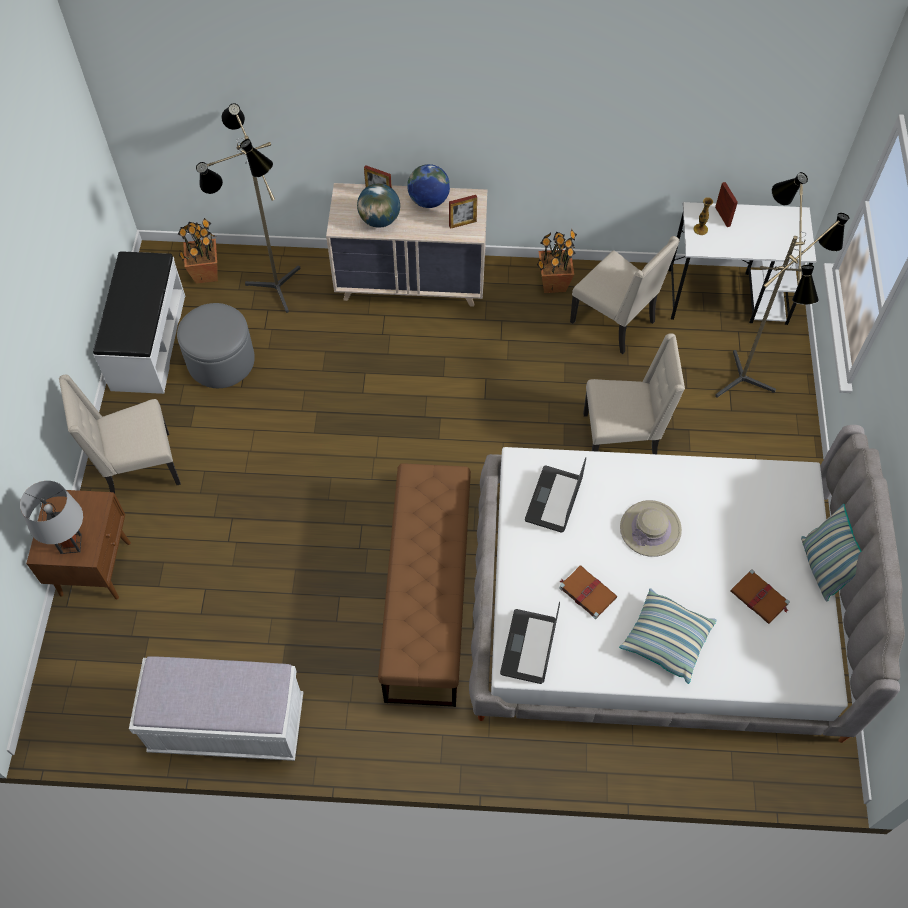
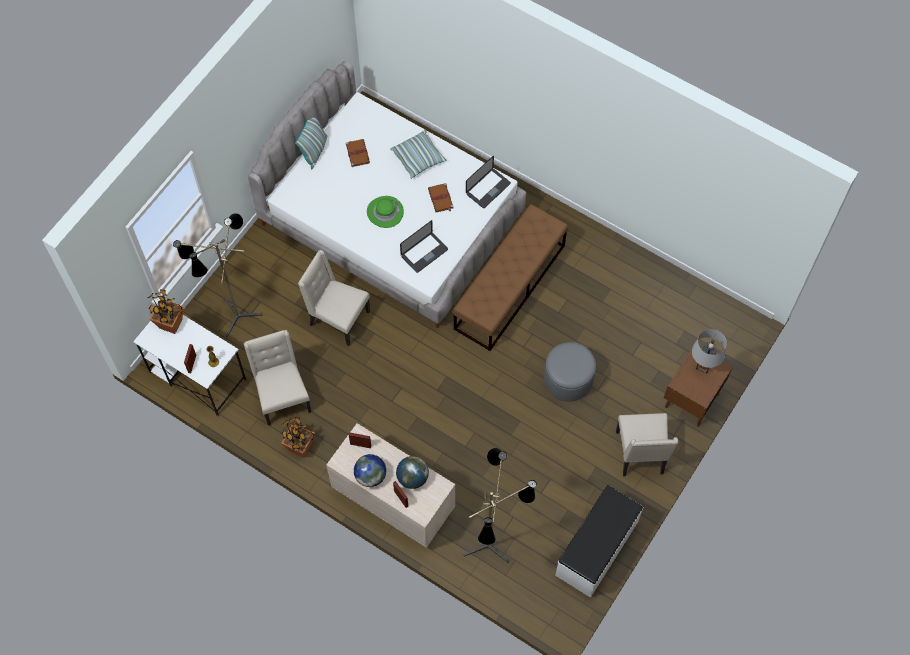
camera: 150 degrees left, 5 degrees up
(138, 468) = (640, 454): beige chair -> beige chair turned 75 degrees clockwise
(206, 273) = (532, 587): potted plant -> potted plant (170, 324)
(221, 361) = (554, 506): grey ottoman -> grey ottoman (568, 379)
(228, 725) = (652, 276): white bench -> none
(650, 529) = (385, 212): beige hat -> green hat

